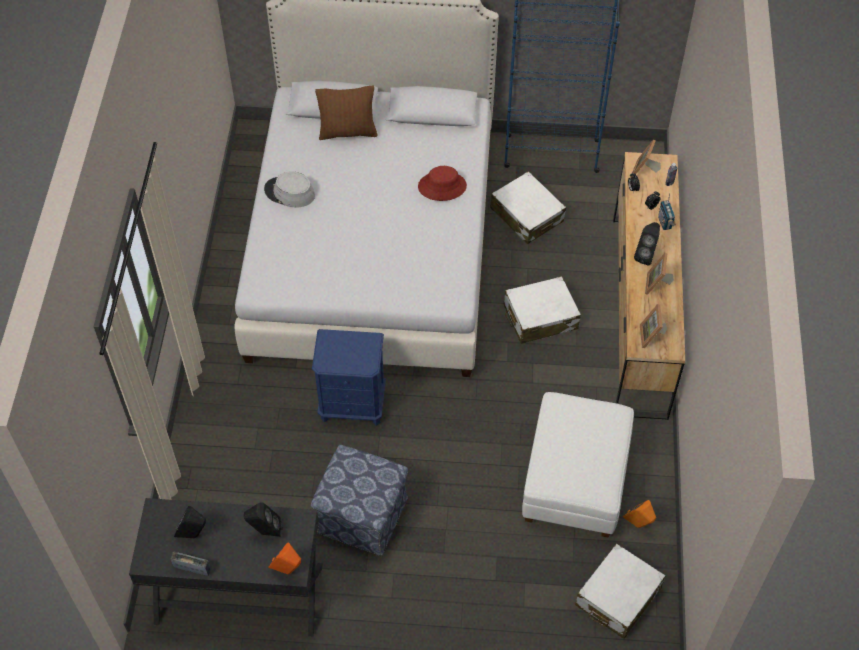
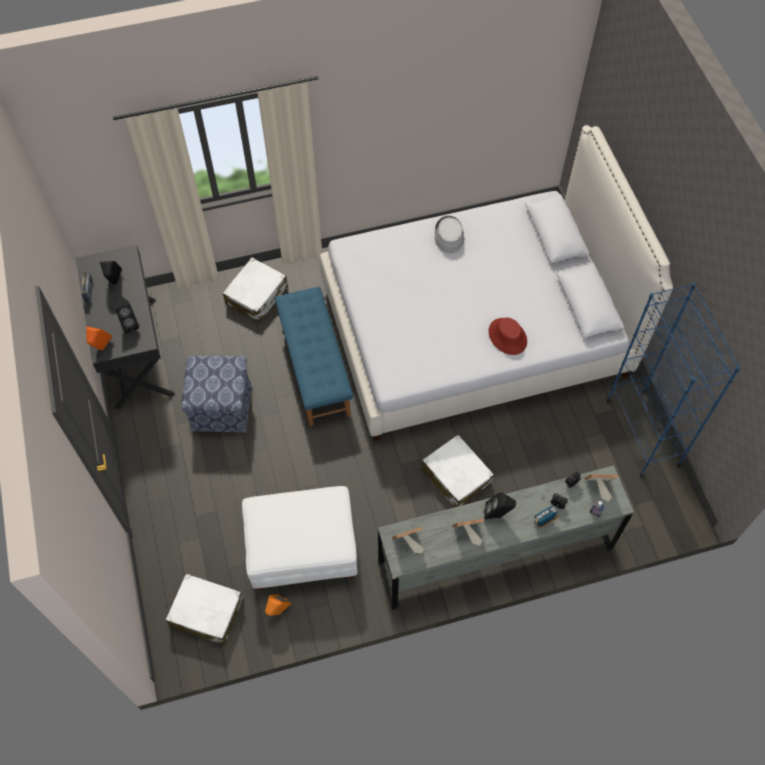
camera: 70 degrees right, 5 degrees up
(348, 132) = (532, 252): brown pillow -> none
(353, 404) = (316, 368): blue nightstand -> blue bench
(526, 215) = (561, 433): white suitcase -> white suitcase (257, 295)
(638, 313) = (495, 555): brown dresser -> grey dresser

